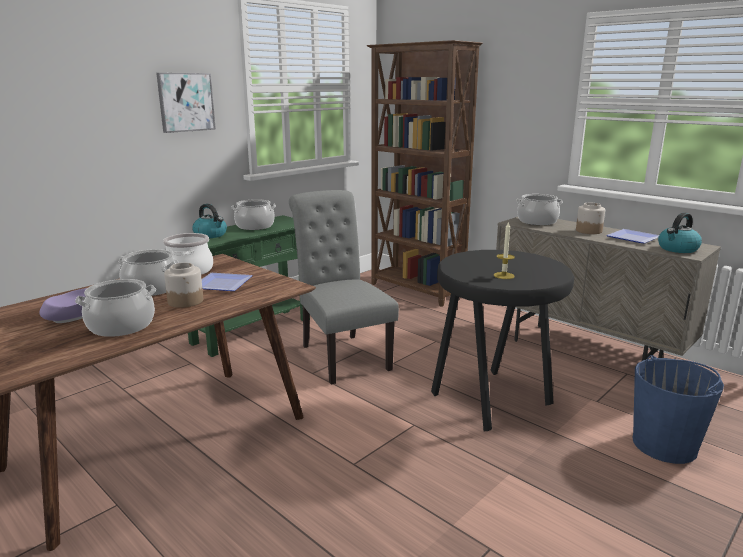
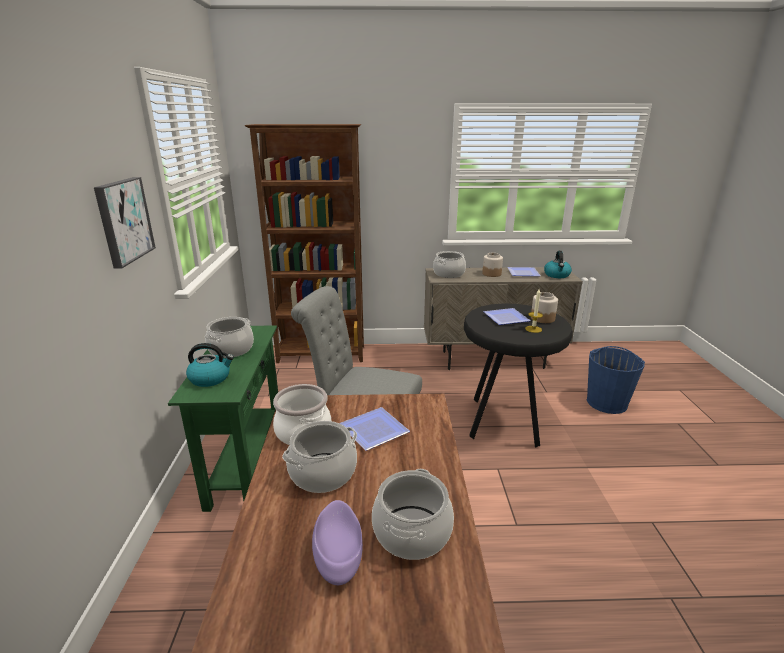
camera: 45 degrees left, 5 degrees up
(186, 301) = (391, 466): jar -> jar (542, 318)
(499, 262) = (504, 318): none -> plate

